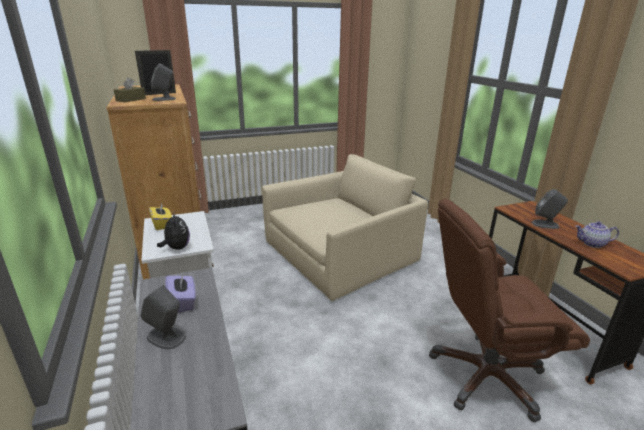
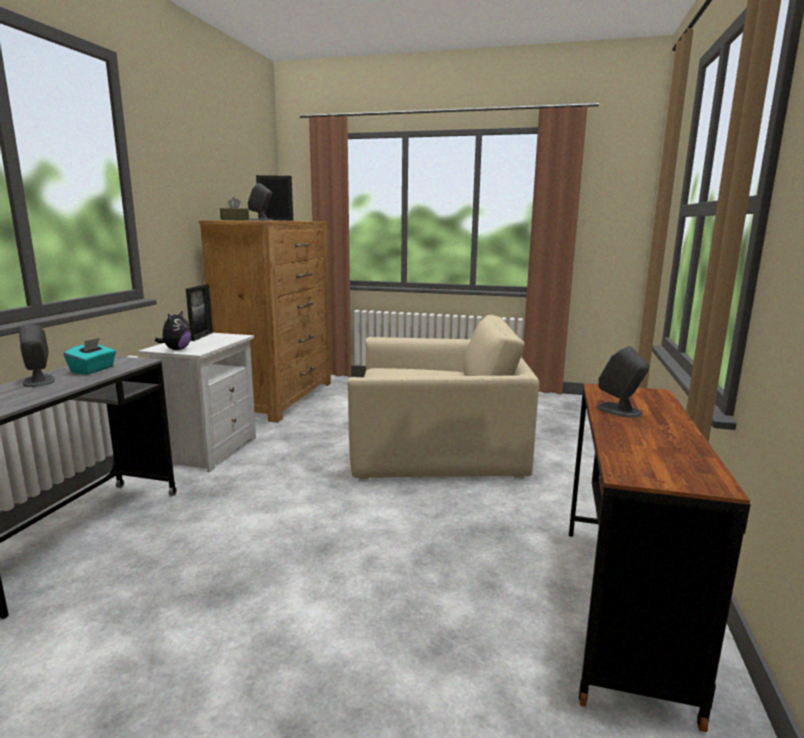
camera: 35 degrees right, 10 degrees down
(162, 224) = (202, 336): yellow tissue box -> picture frame
(182, 302) = (93, 370): purple tissue box -> turquoise tissue box
(485, 376) = (424, 616): brown office chair -> none
(592, 244) = (646, 441): teapot -> none

